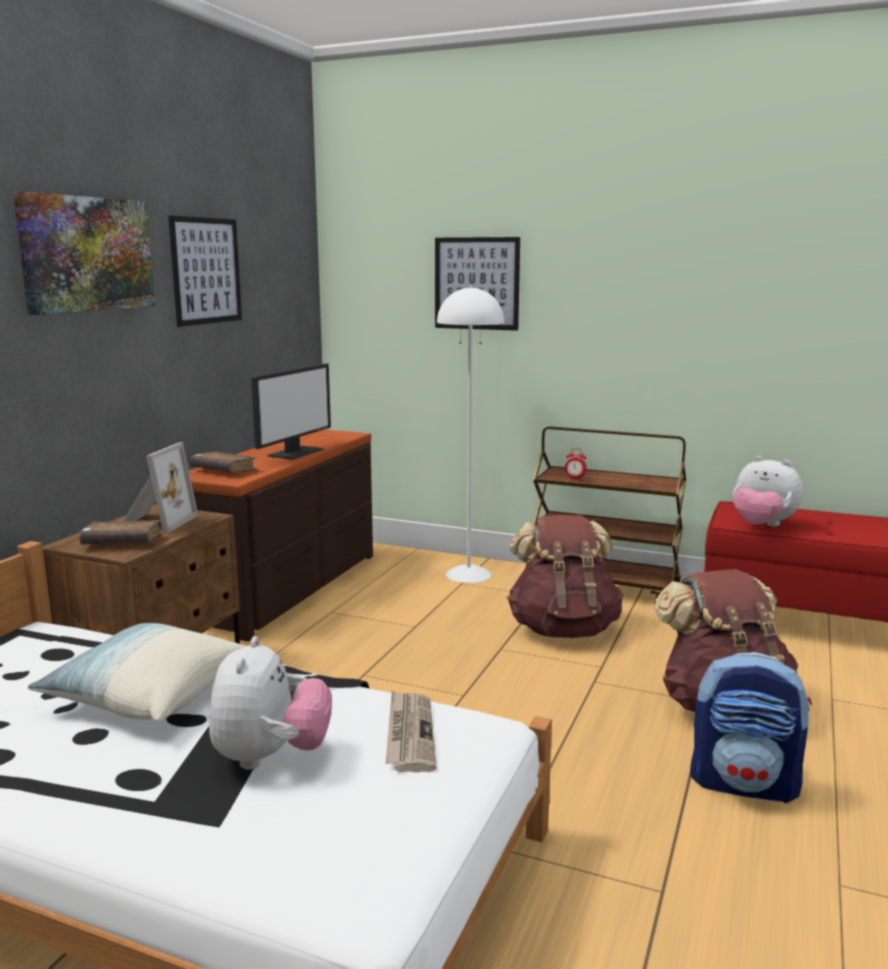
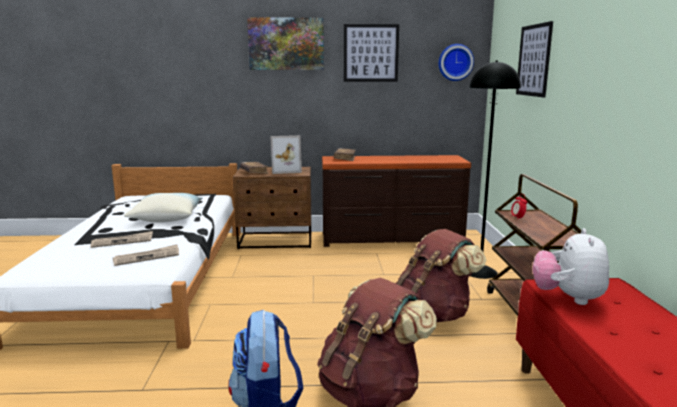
camera: 65 degrees right, 0 degrees up
(271, 757) = (123, 241): plush toy -> newspaper
(293, 283) = (455, 62): none -> wall clock
(295, 452) = (399, 160): monitor -> none
(469, 574) = (480, 272): white floor lamp -> black floor lamp

